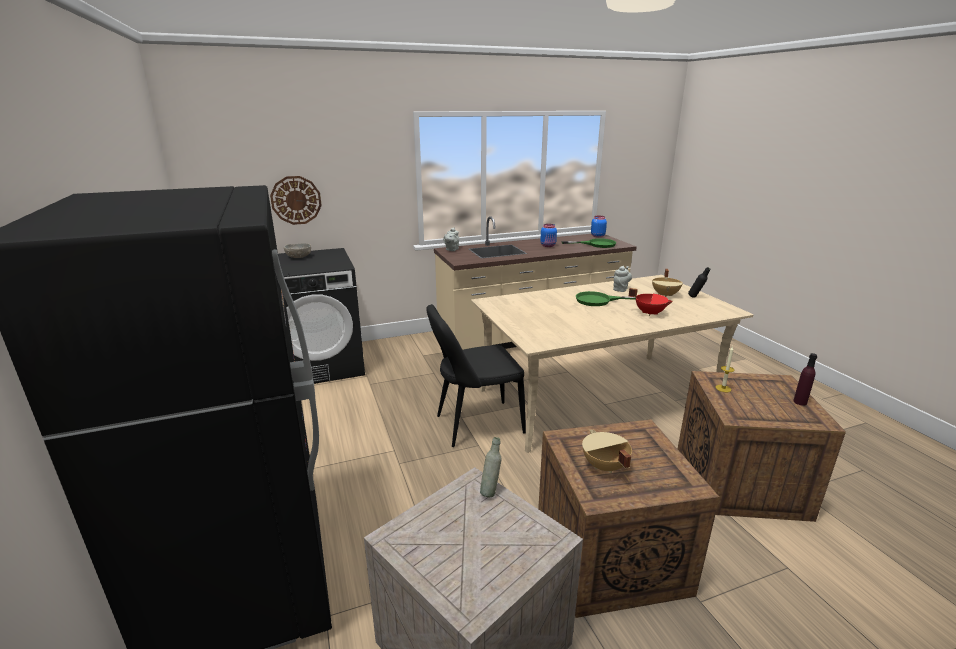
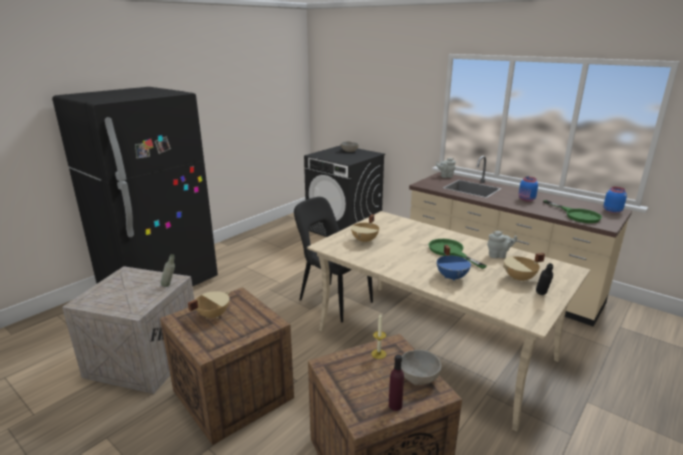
camera: 60 degrees right, 0 degrees up
(296, 200) = (363, 112): wall clock -> none
(542, 323) = (365, 240): none -> beige cooking pot
(649, 313) = (452, 277): red cooking pot -> blue cooking pot
(762, 382) = (419, 377): none -> grey bowl

